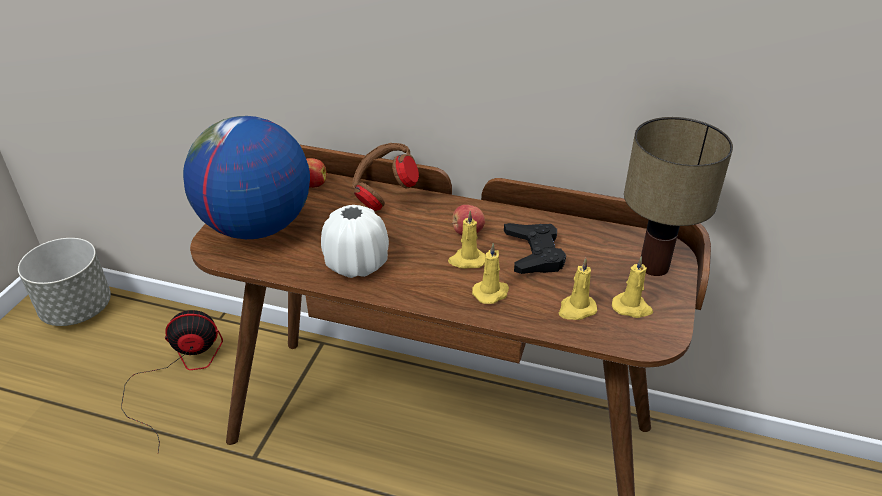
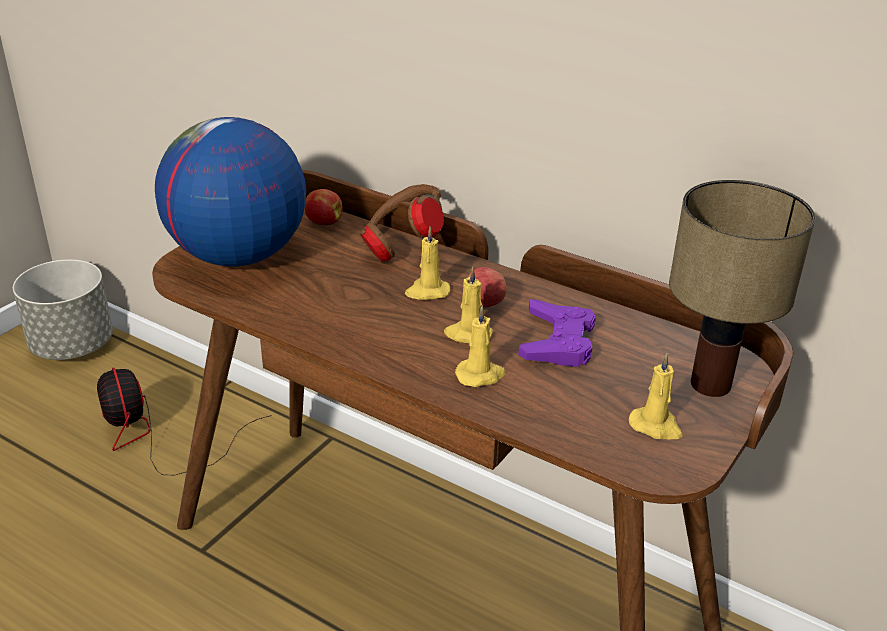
camera: 15 degrees right, 5 degrees down
(179, 373) = (155, 437): fan -> fan turned 120 degrees counterclockwise
(356, 264) = (332, 315): white vase -> none
(534, 253) = (557, 341): black game controller -> purple game controller
(576, 309) = (580, 414): yellow candle -> yellow candle (427, 292)

